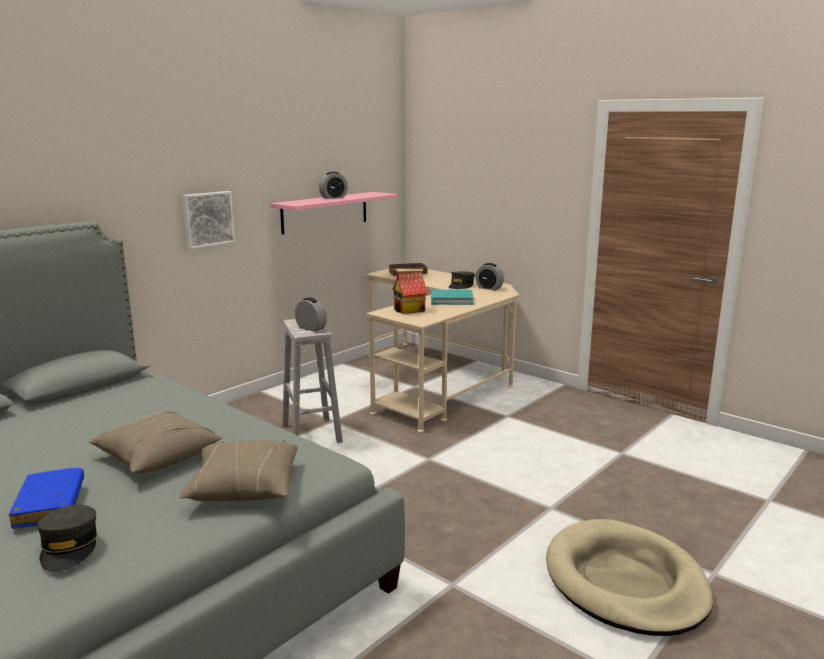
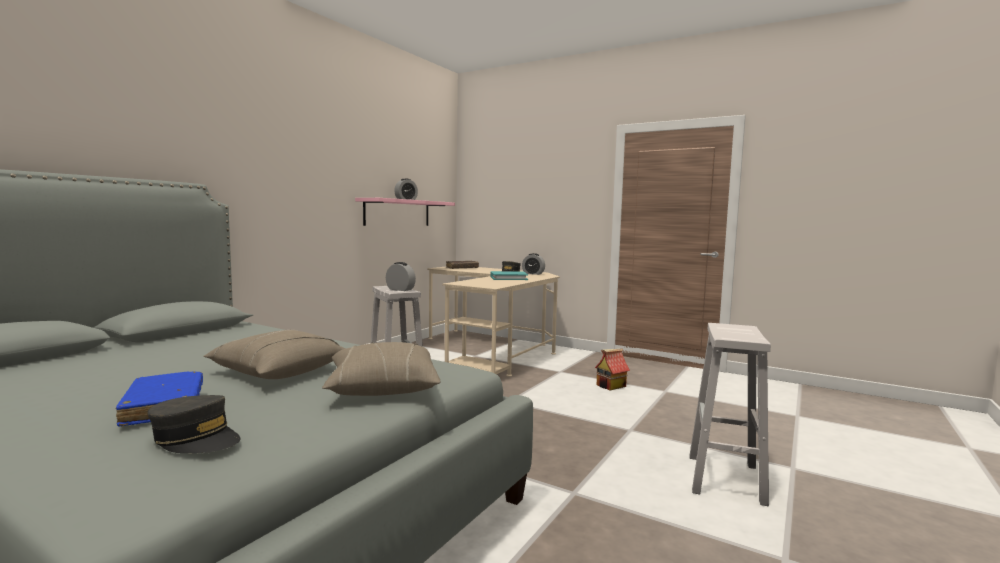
camera: 10 degrees left, 10 degrees down
(69, 547) = (196, 438): grey cap -> grey cap turned 45 degrees counterclockwise
(207, 219) = (303, 202): picture -> none
(409, 310) = (478, 282): toy house -> toy house (611, 386)
(625, 582) = (725, 479): beige dog bed -> white stool

